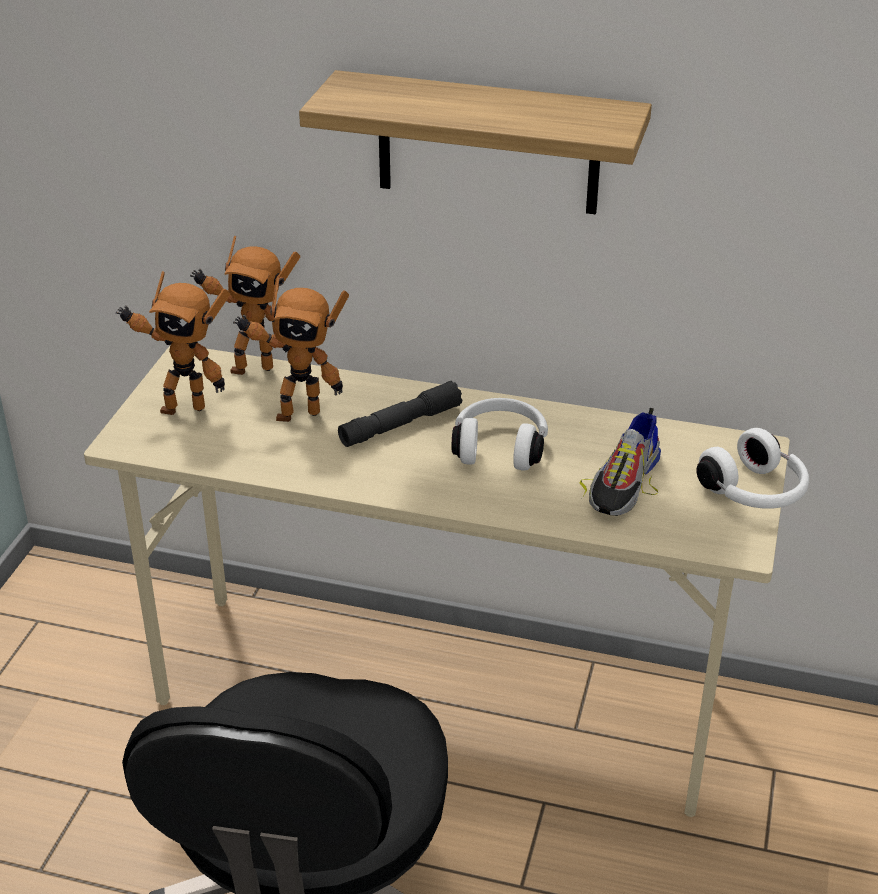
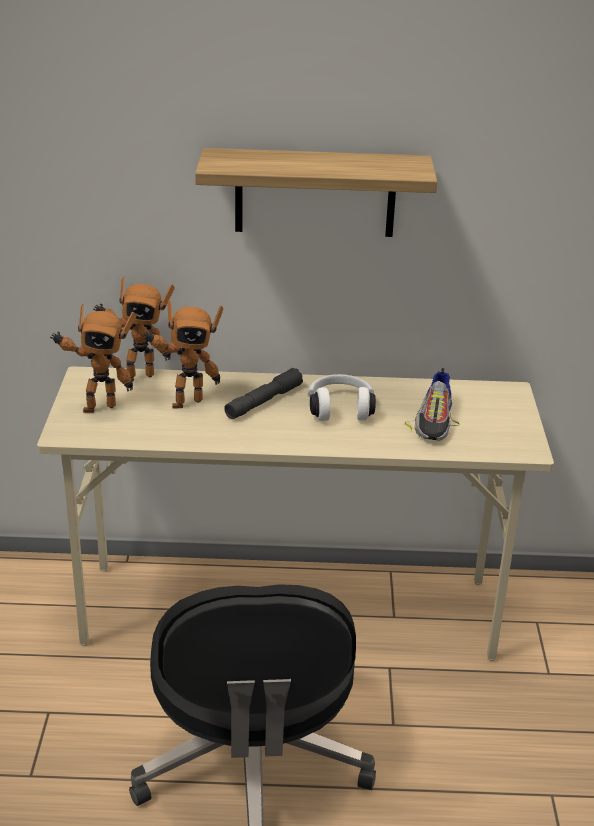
camera: 15 degrees left, 5 degrees down
(754, 492) = (522, 417): white headphones -> none

